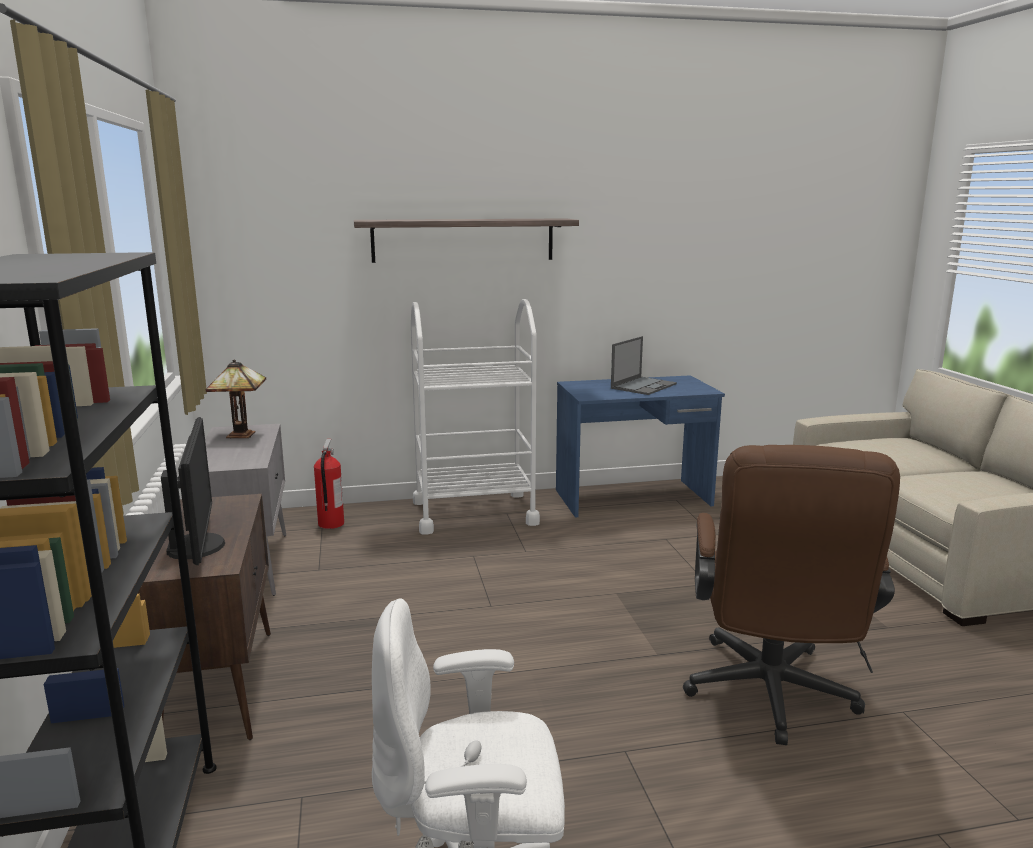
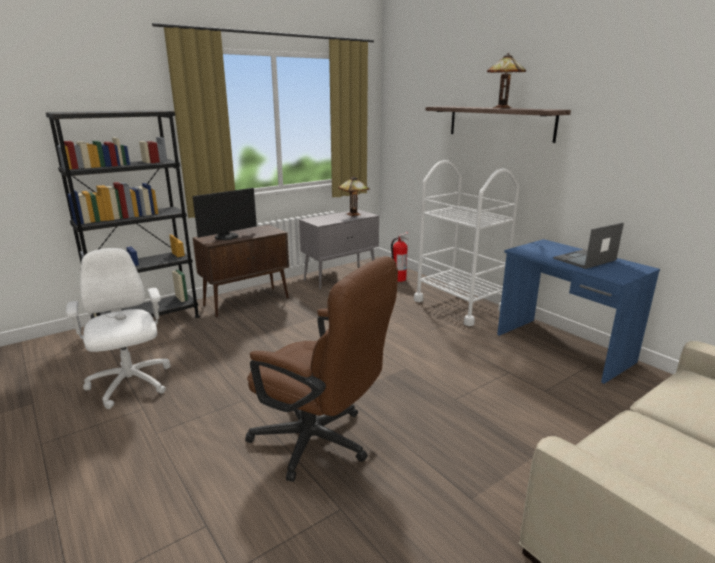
camera: 65 degrees right, 5 degrees up
(488, 219) = (504, 108): none -> table lamp
(643, 386) = (584, 259): laptop -> laptop turned 135 degrees clockwise
(770, 698) = (320, 443): brown office chair -> brown office chair turned 135 degrees counterclockwise

